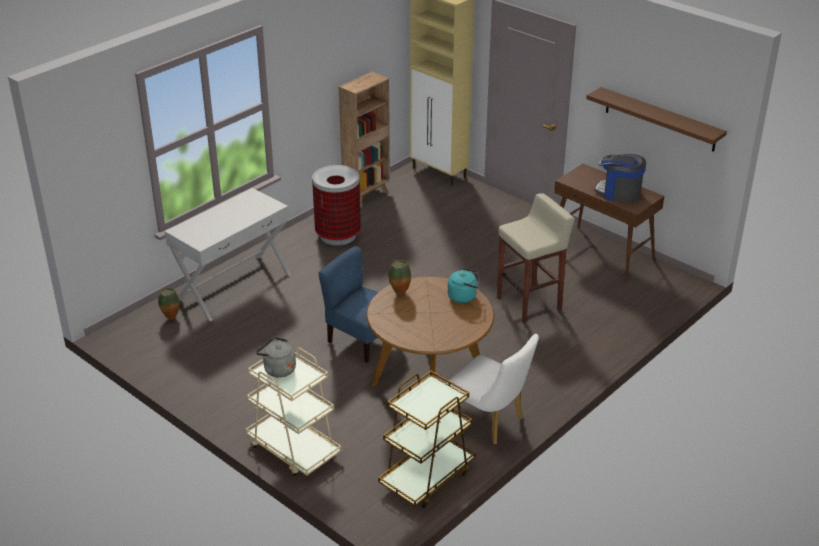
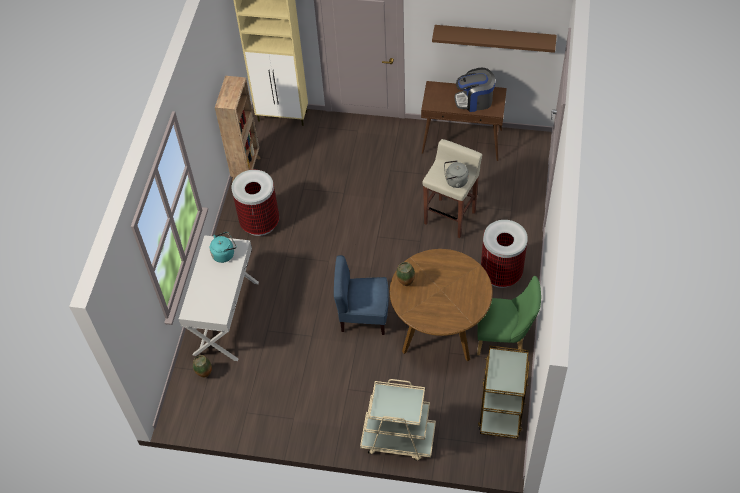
camera: 30 degrees left, 20 degrees up
(278, 369) = (386, 403): grey kettle -> grey kettle (455, 181)
(464, 296) = (451, 262): turquoise kettle -> turquoise kettle (224, 254)
(490, 422) = (504, 339): white chair -> green chair
(540, 369) = (501, 273): none -> trash can

